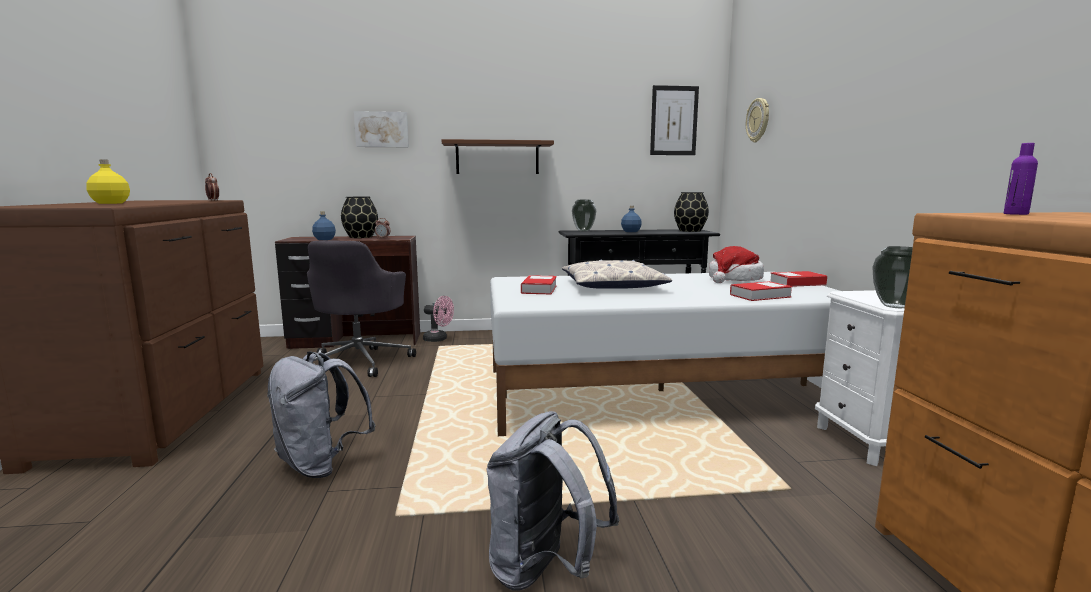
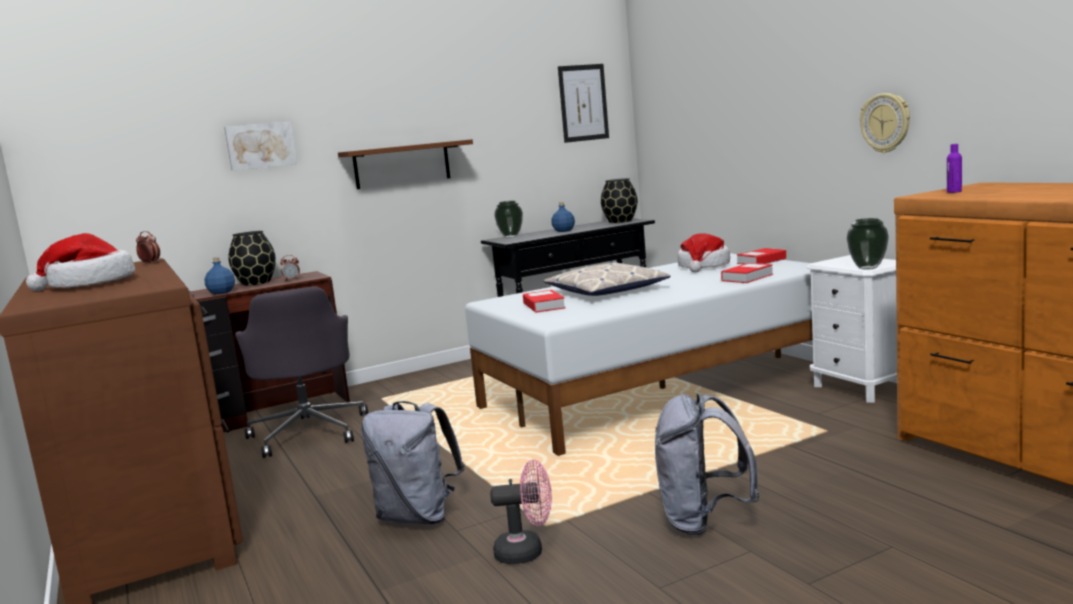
camera: 20 degrees left, 0 degrees up
(110, 203) = (90, 284): yellow bottle -> hat
(438, 339) = (369, 392): pink fan -> pink fan (527, 552)
(758, 120) = (679, 100): wall clock -> wall clock (886, 123)

